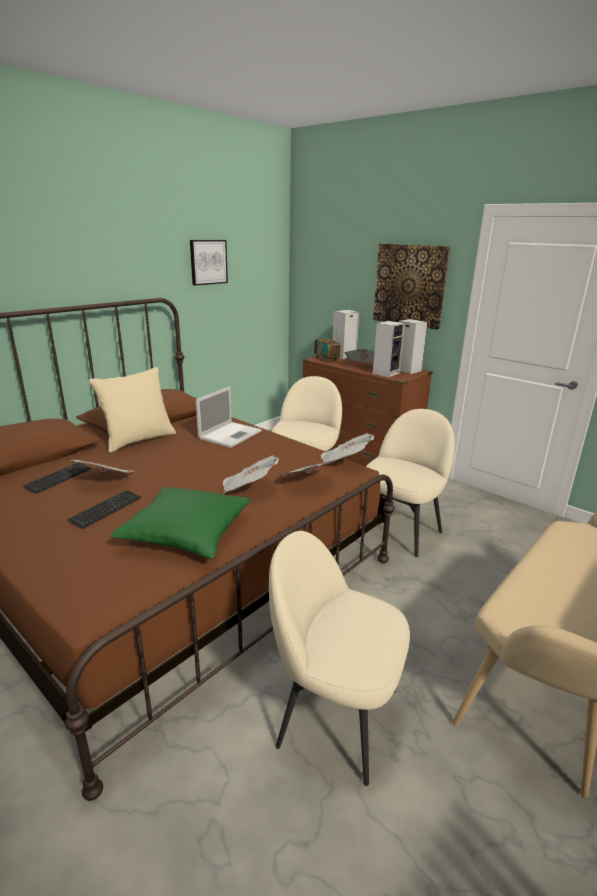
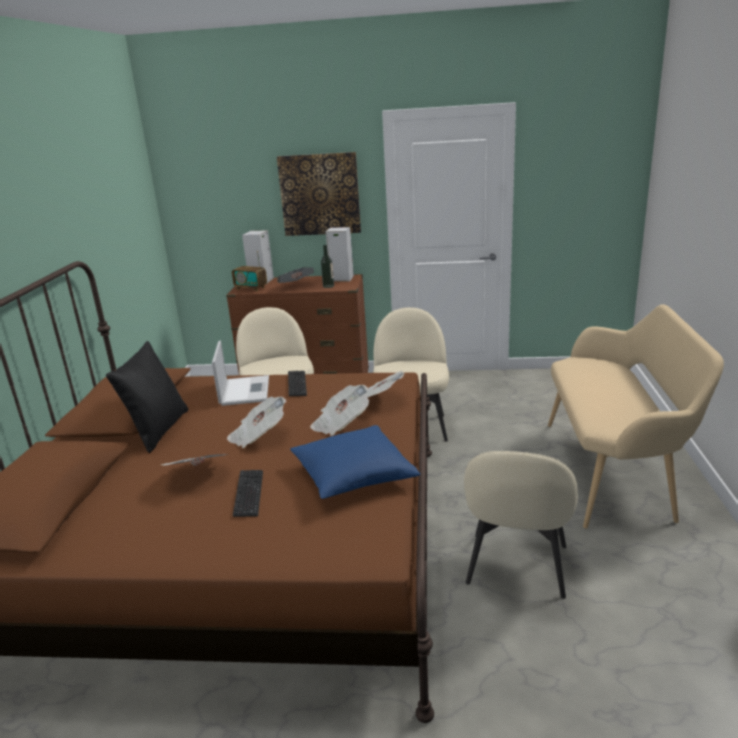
camera: 35 degrees left, 0 degrees up
(59, 478) = (142, 495): keyboard -> keyboard (297, 384)
(138, 440) = (158, 430): beige pillow -> black pillow
(186, 533) = (353, 476): green pillow -> blue pillow
(208, 262) = (97, 206): picture -> none
(334, 715) = (516, 567): beige chair -> beige chair turned 60 degrees counterclockwise
(344, 461) = (380, 374): newspaper -> newspaper (258, 436)
(386, 373) = (328, 286): speaker -> bottle

